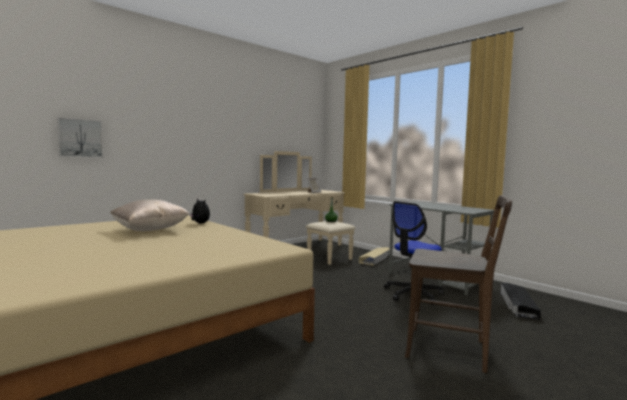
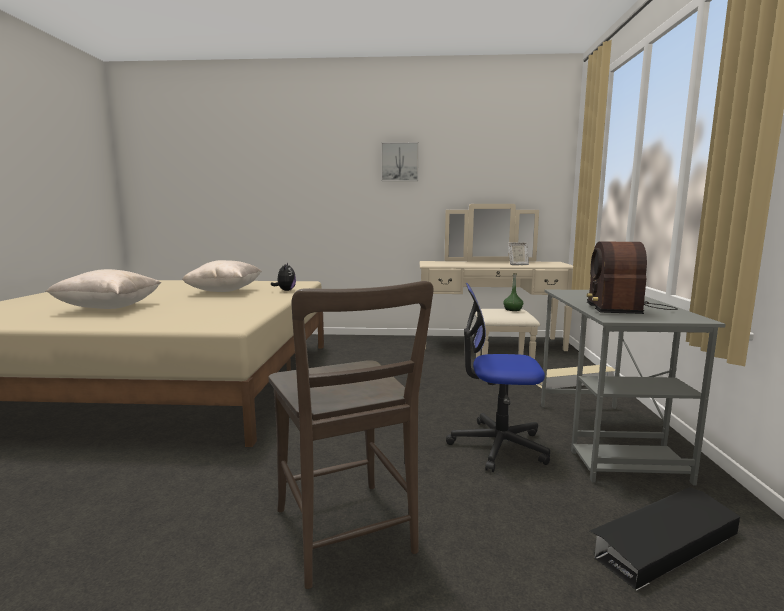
camera: 45 degrees right, 5 degrees up
(80, 138) = (242, 199): picture -> picture (399, 162)
(106, 257) = (109, 308): none -> beige pillow
(453, 208) = (625, 308): none -> radio

